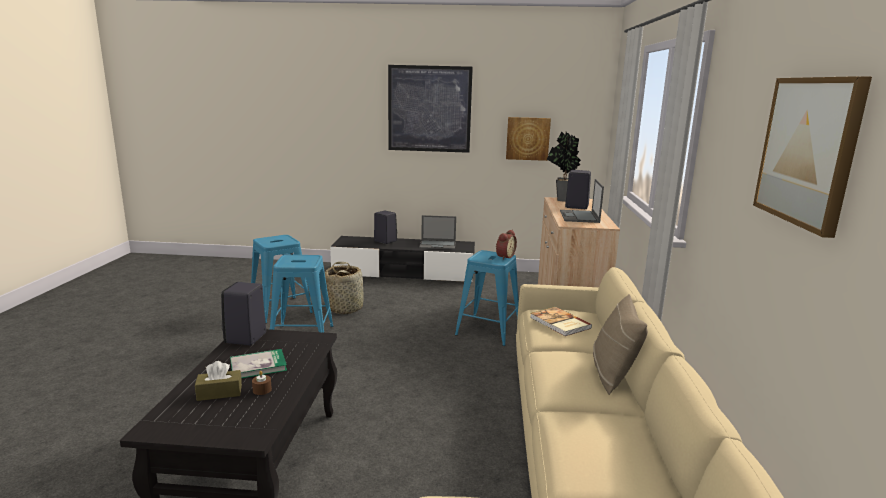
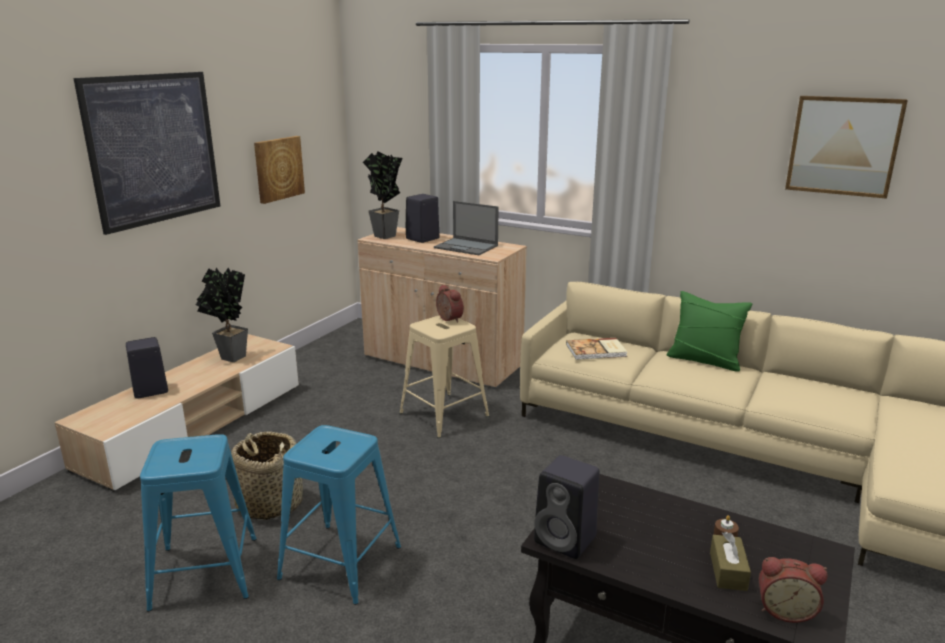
camera: 65 degrees left, 5 degrees up
(175, 416) = (785, 610): none -> alarm clock
(258, 366) = (660, 535): book -> none
(404, 273) = (195, 425): black tv stand -> beige tv stand
(438, 245) = (229, 358): laptop -> potted plant
(488, 330) = (444, 414): blue stool -> beige stool
(613, 374) = (704, 360): beige pillow -> green pillow

